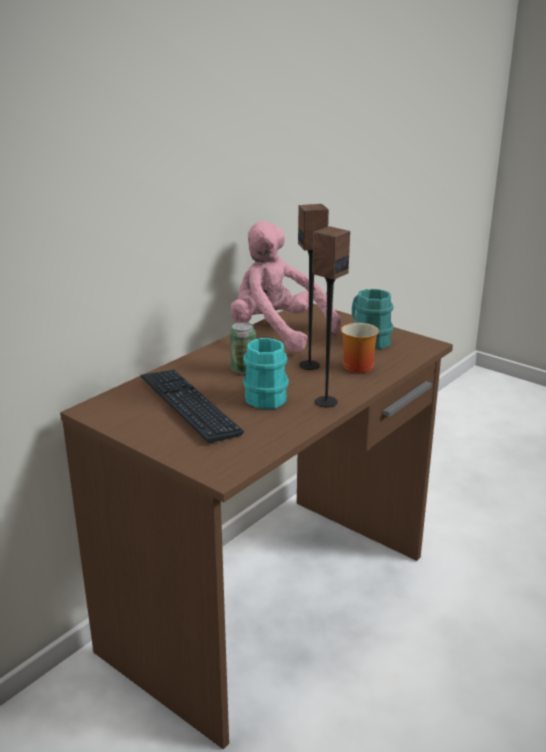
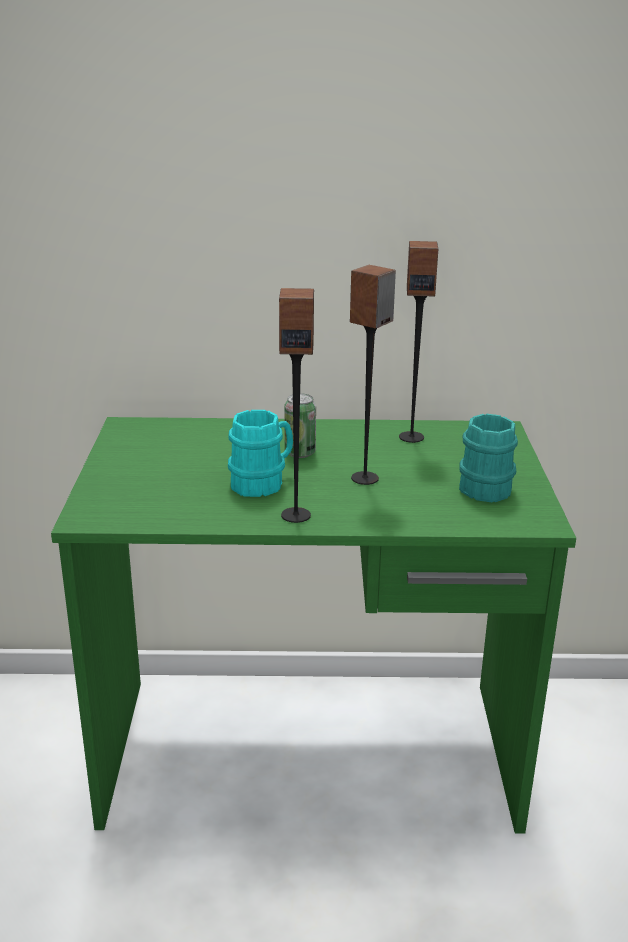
camera: 50 degrees right, 0 degrees up
(189, 406) = (189, 458): keyboard -> none
(273, 602) = (311, 755): brown desk -> green desk
(277, 333) = (411, 437): pink plush toy -> speaker
(356, 364) = (410, 501): mug -> none

